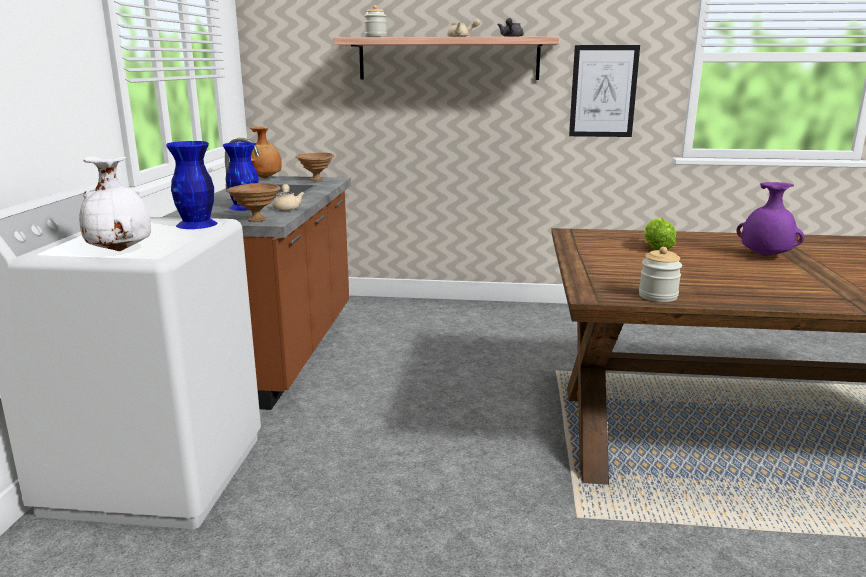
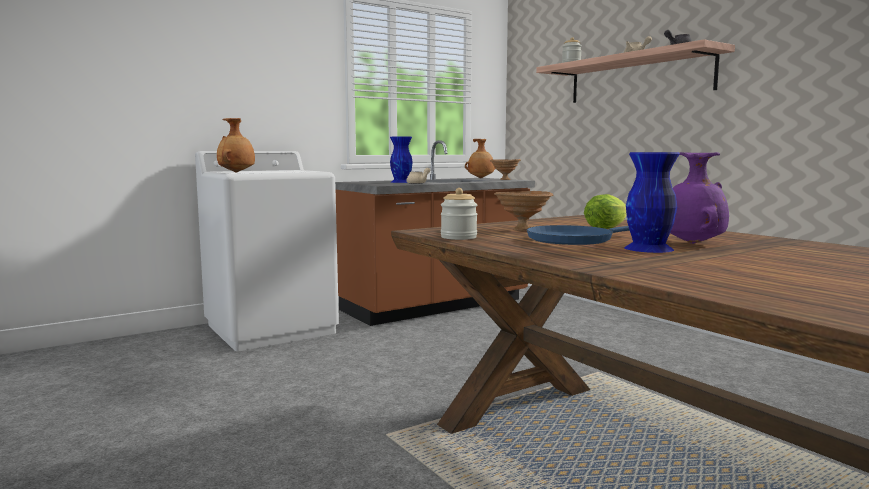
camera: 50 degrees right, 10 degrees down
(121, 250) = (237, 172): white vase -> brown vase
(196, 224) = (305, 171): blue vase -> blue vase (648, 248)
(255, 220) = (378, 184): brown bowl -> brown bowl (521, 229)
(603, 91) = (786, 96): picture -> none
(715, 273) = (574, 240): none -> blue frying pan

